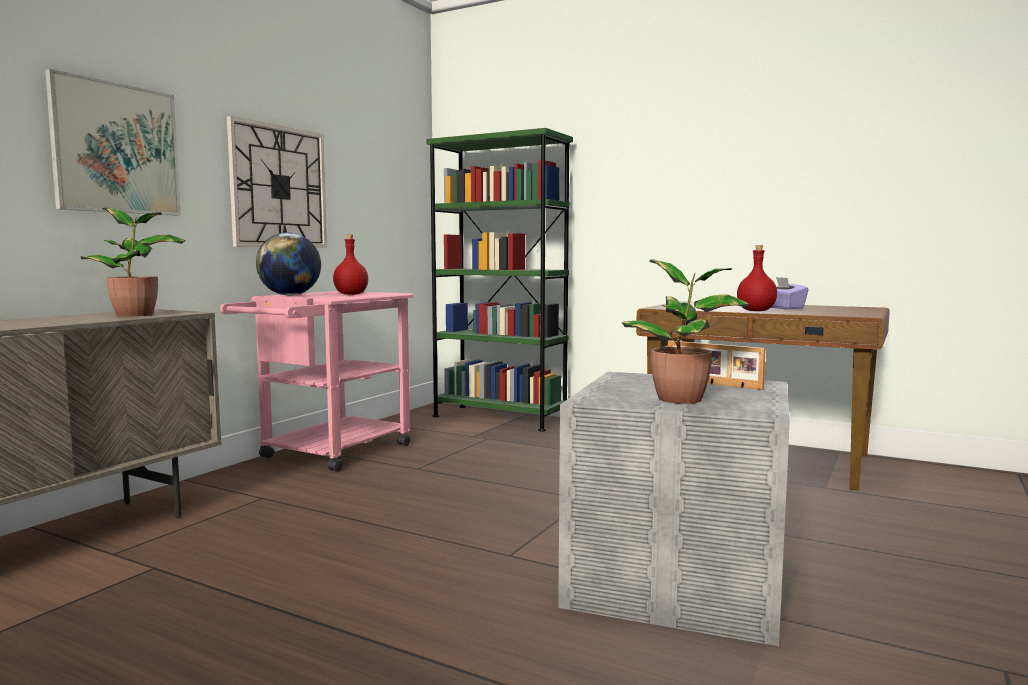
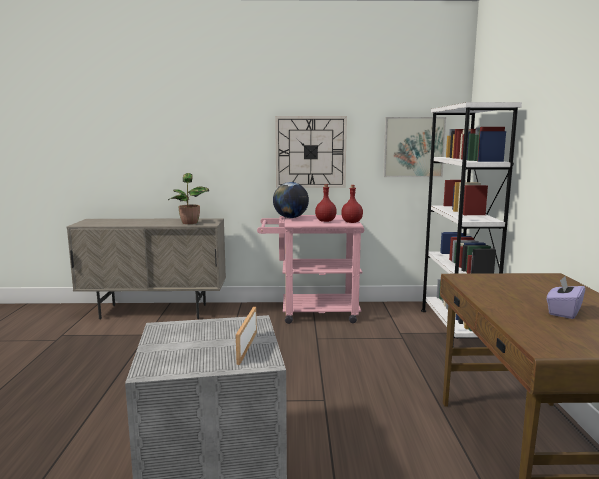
camera: 60 degrees right, 5 degrees up
(116, 148) = (211, 142): picture -> picture (413, 147)
(499, 418) = (455, 327): green bookcase -> white bookcase
(683, 399) = (178, 347): potted plant -> none
(756, 311) = (498, 306): red bottle -> red bottle (351, 222)

